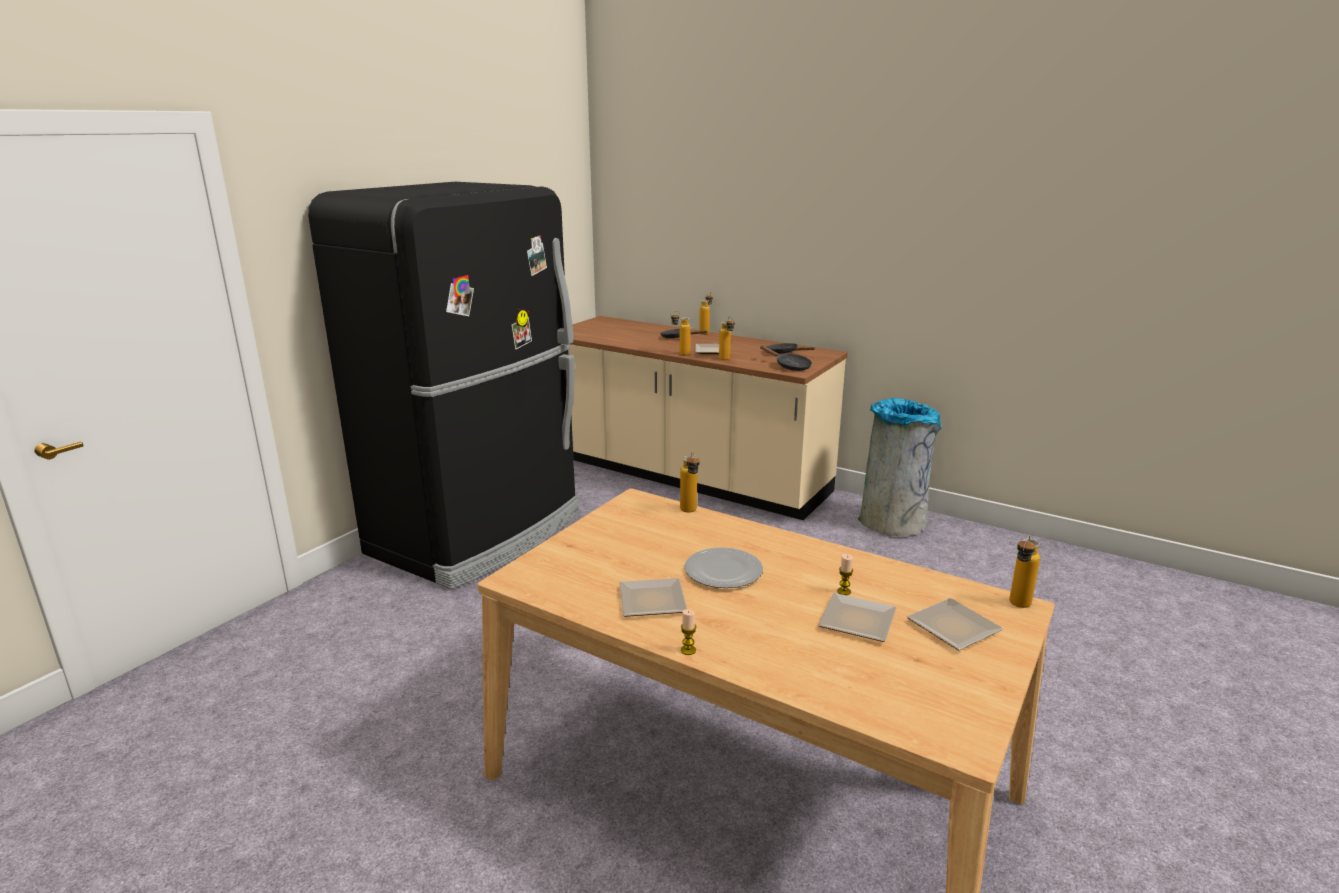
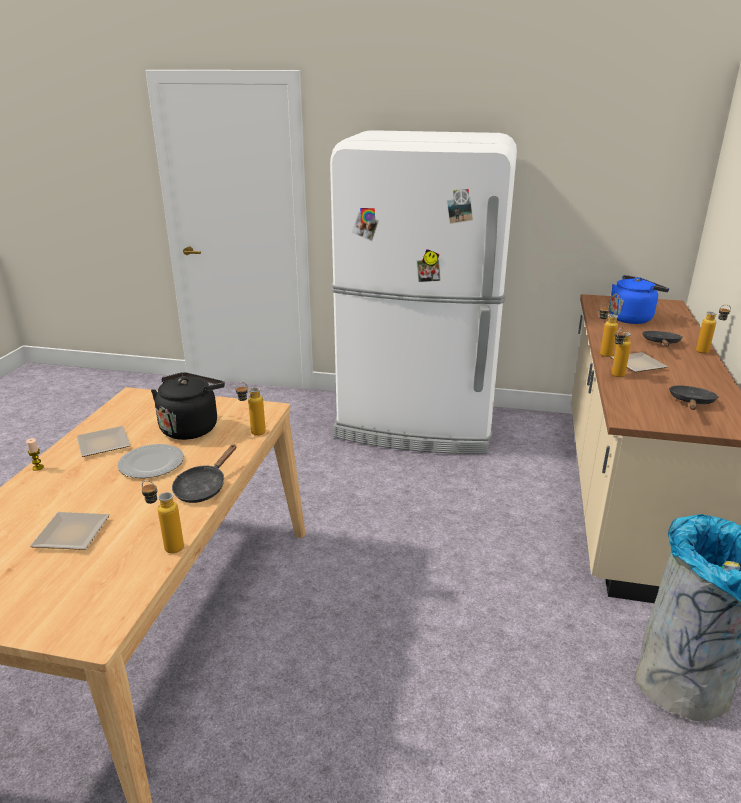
camera: 70 degrees right, 5 degrees up
(479, 533) = (417, 424): black fridge -> white fridge
(620, 333) = (632, 318): none -> blue kettle
(648, 543) = (191, 427): none -> black kettle
(789, 366) = (642, 412): black frying pan -> black frying pan (203, 487)
(844, 591) = (122, 523): candle -> none
(953, 629) = (54, 589): plate -> none
(1017, 607) = (95, 633): bottle -> bottle (167, 546)

